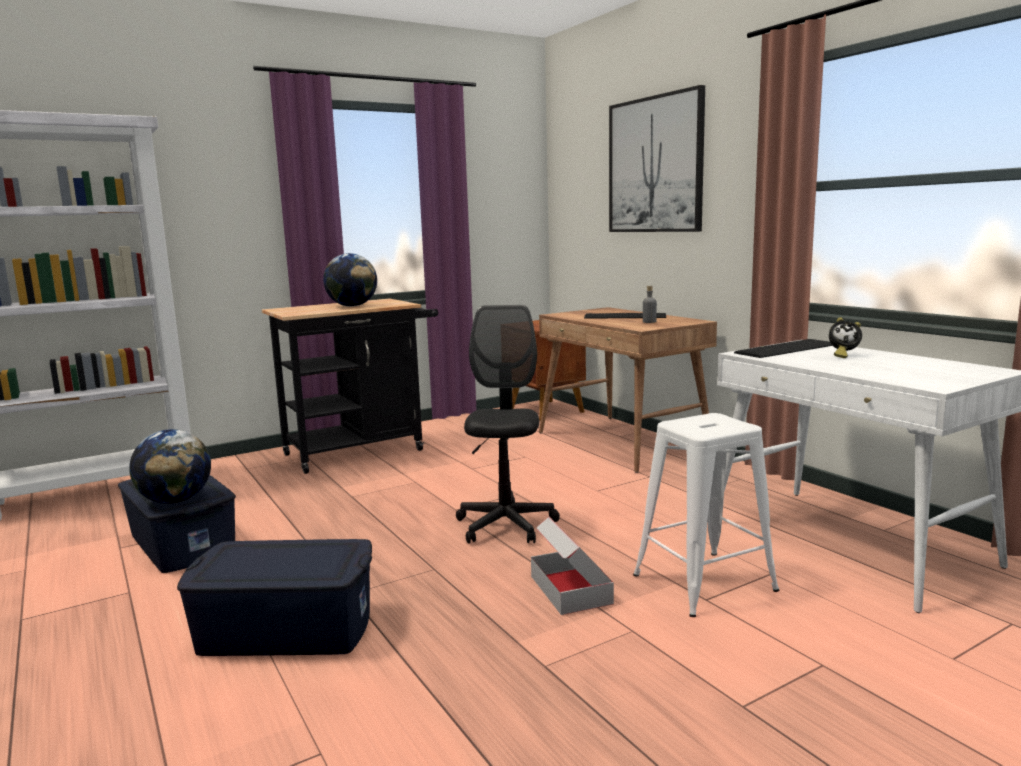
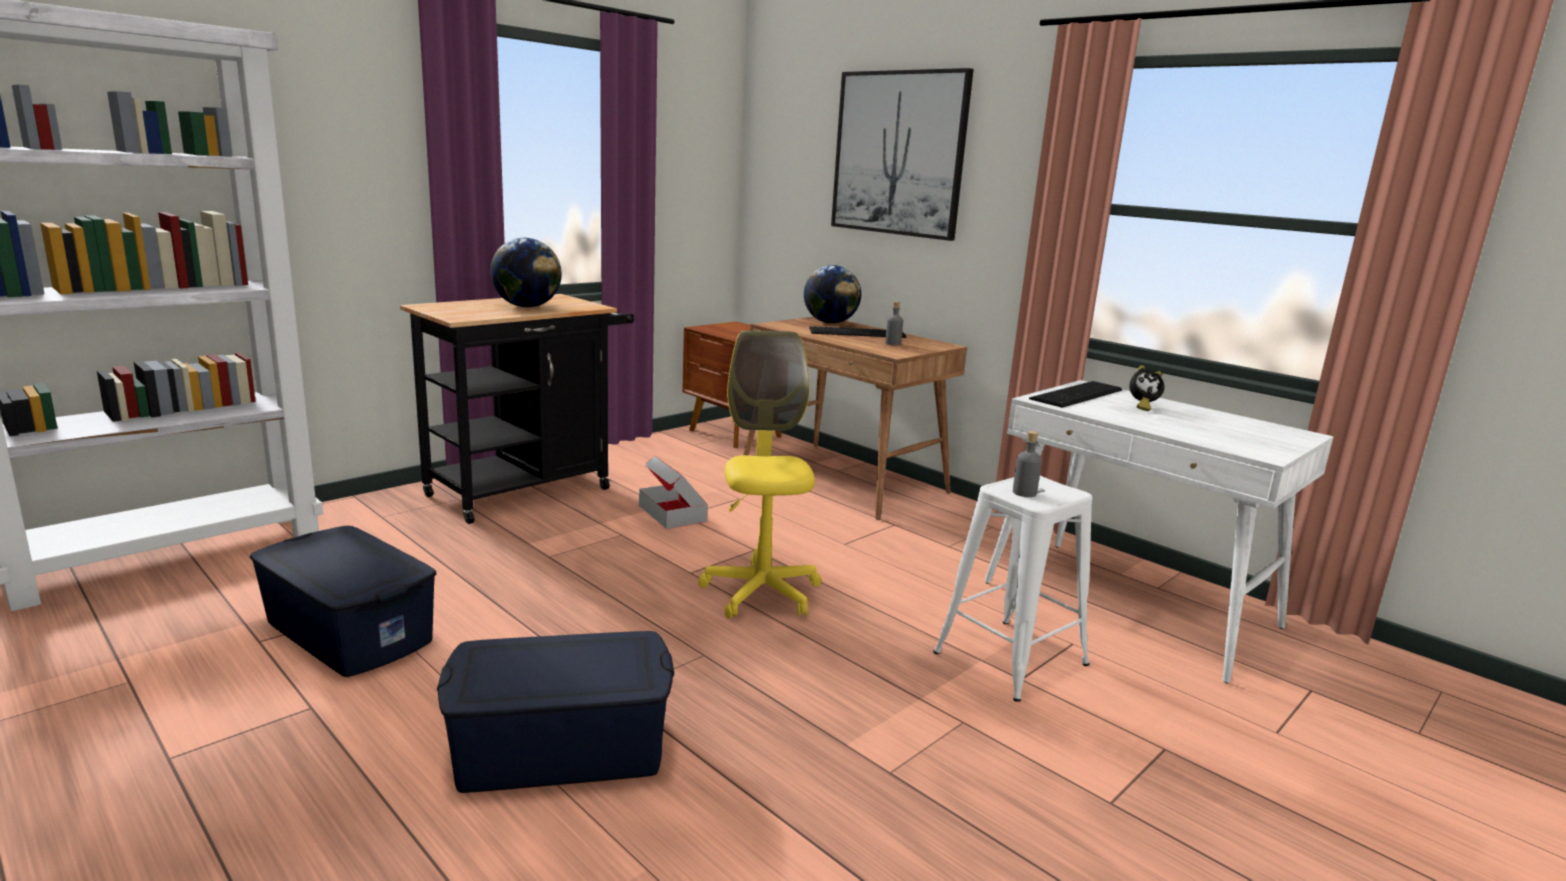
camera: 15 degrees left, 5 degrees up
(176, 501) = (357, 581): globe -> globe (830, 322)
(506, 525) = (761, 593): black office chair -> yellow office chair
(571, 590) = (874, 674): cardboard box -> cardboard box (672, 513)
(695, 426) = (1024, 493): none -> grey bottle

